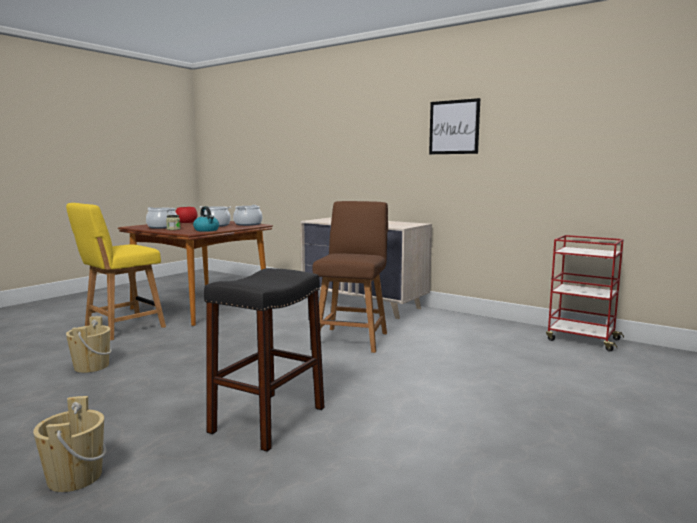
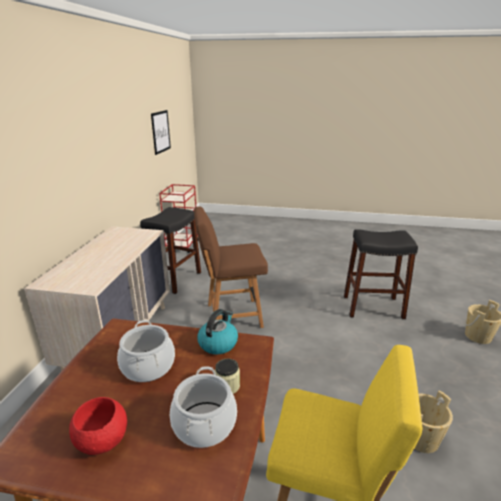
camera: 115 degrees left, 15 degrees up
(248, 224) = (118, 339): cooking pot -> none
(454, 127) = (101, 128): picture -> picture (160, 131)
(463, 327) = (174, 279): none -> black stool

